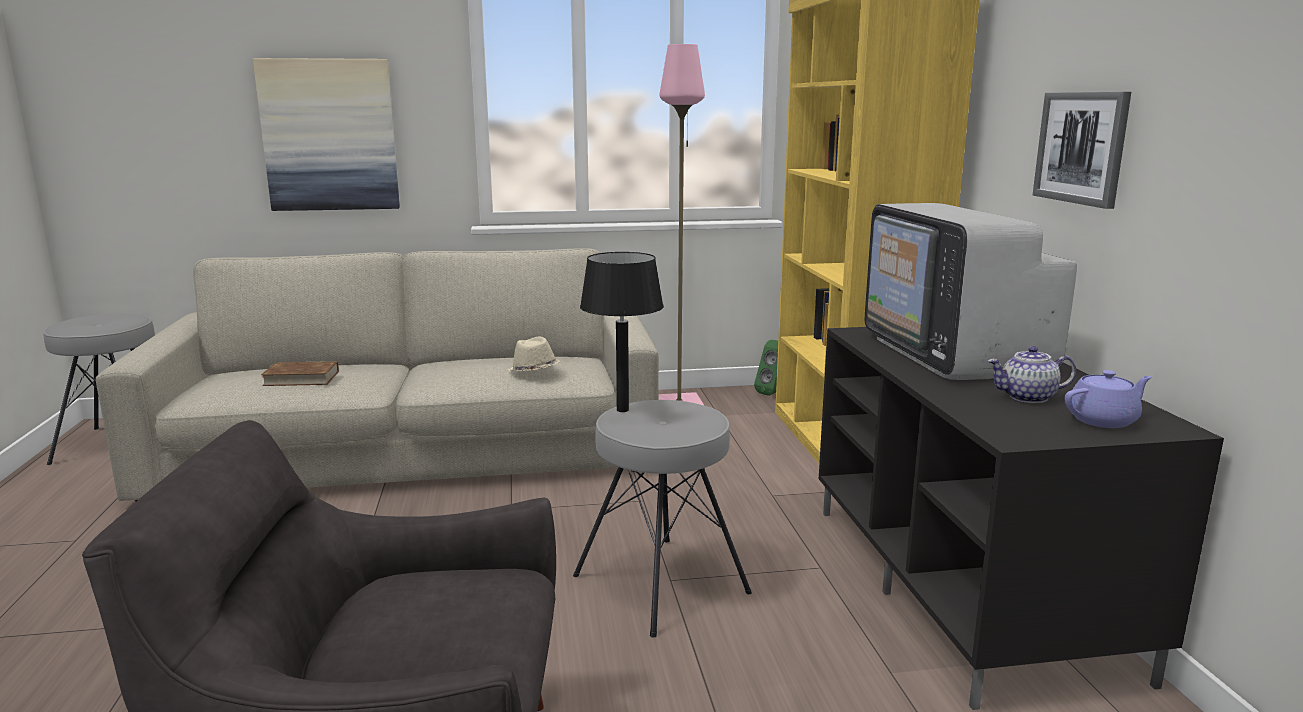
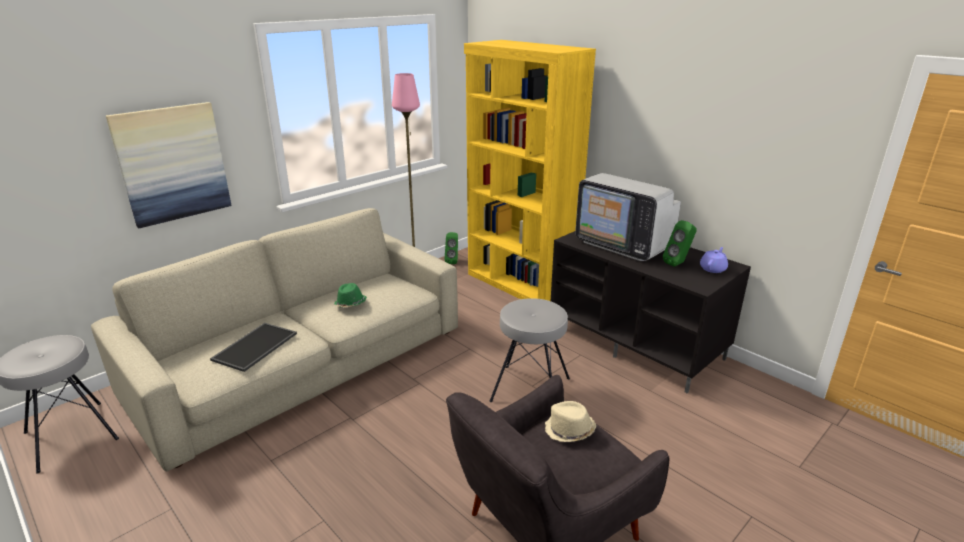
camera: 35 degrees left, 10 degrees up
(301, 378) = (255, 346): brown book -> tray
(474, 368) = (350, 304): none -> green hat
(534, 371) = (388, 296): beige hat -> beige hat (569, 430)
(622, 410) = (511, 314): black table lamp -> none
(1027, 397) = (678, 263): teapot -> green speaker
(1081, 147) = (666, 146): picture -> none

